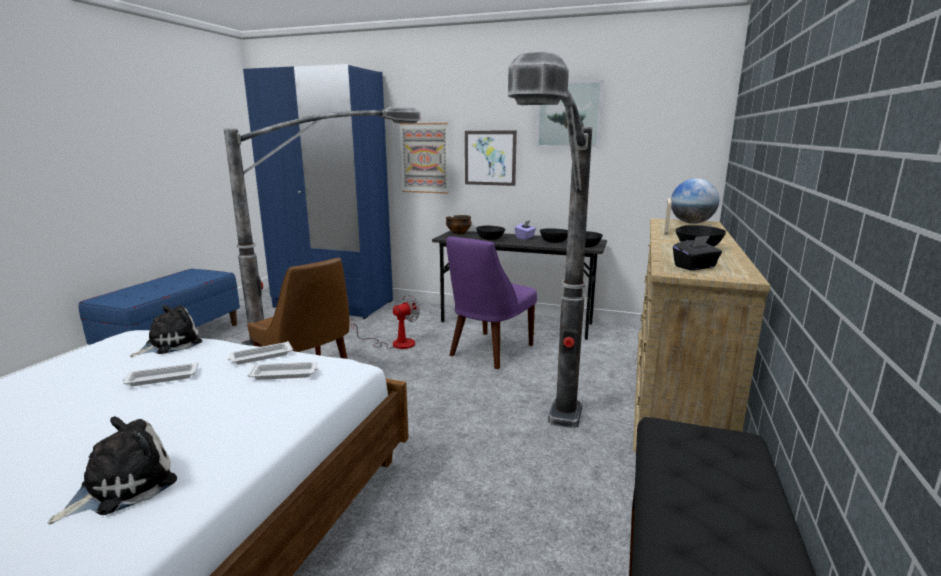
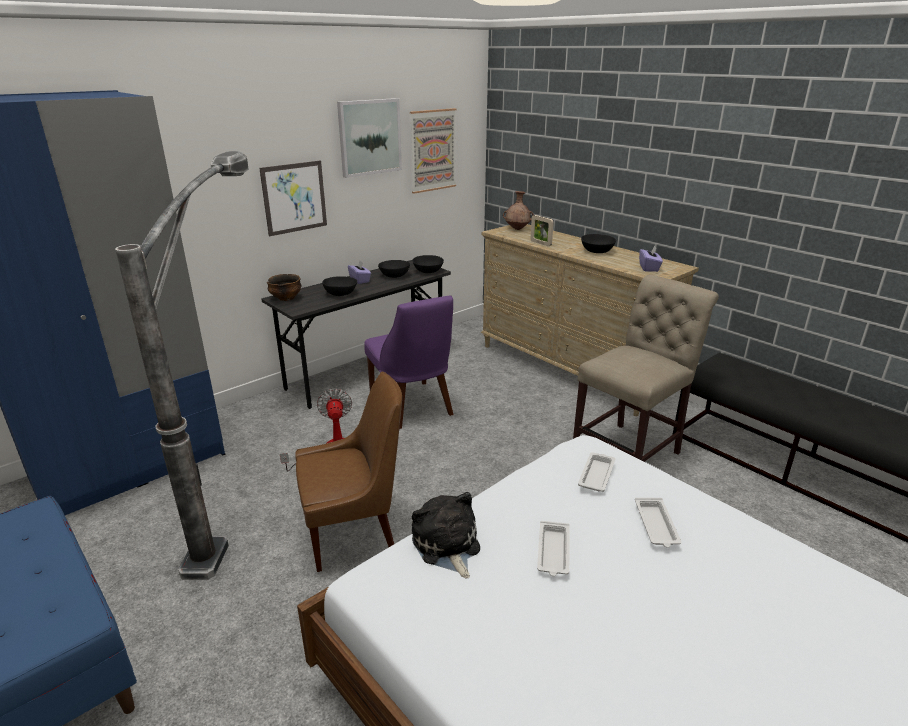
camera: 60 degrees left, 10 degrees up
(122, 486) = (759, 572): plush toy -> none
(260, 357) = (537, 485): white tray -> white tray (656, 526)
(425, 158) = (208, 213): picture -> picture (433, 150)
(548, 482) = (630, 452): floor lamp -> beige chair
(691, 223) = (517, 229): globe -> brown vase
(695, 267) = (649, 268): black tissue box -> purple tissue box

